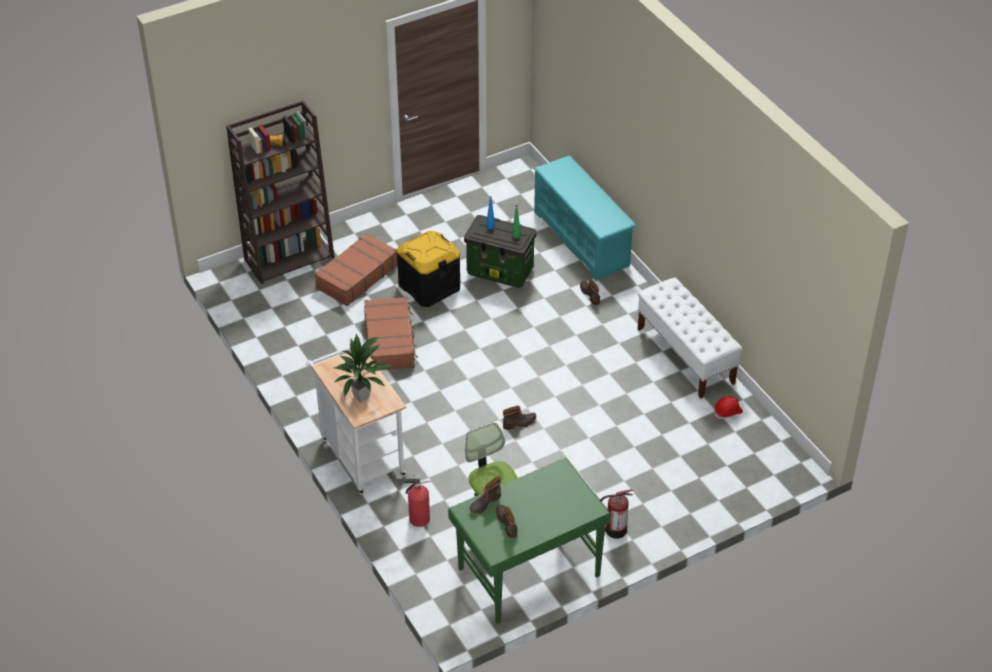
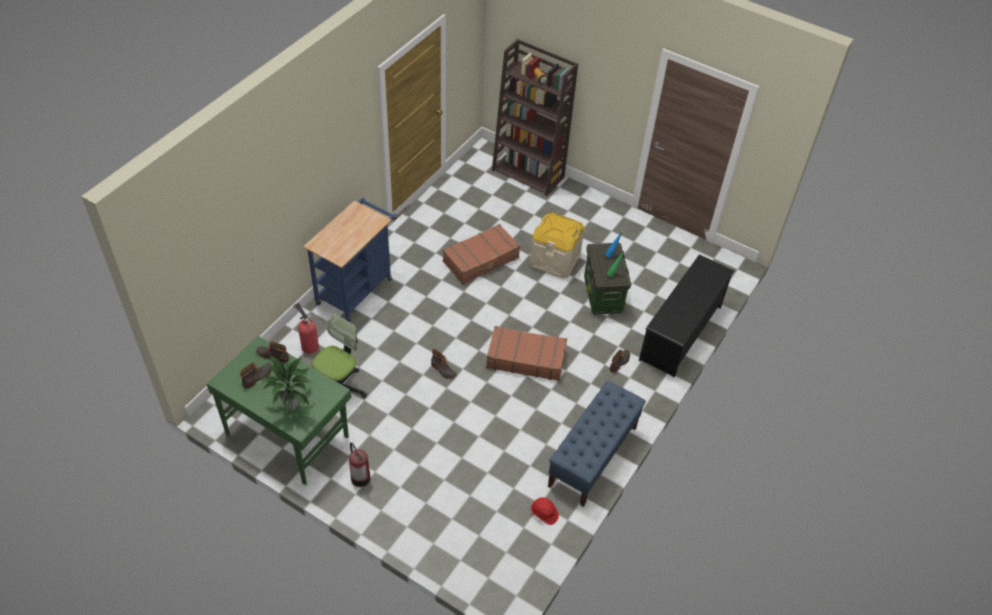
camera: 60 degrees right, 5 degrees up
(356, 276) = (535, 215): brown suitcase -> brown suitcase (526, 358)
(360, 453) = (357, 288): white cart -> blue cart
(362, 396) = (337, 238): potted plant -> potted plant (292, 405)
(429, 286) = (555, 259): black storage box -> beige storage box
(582, 239) = (681, 333): turquoise shoe rack -> black shoe rack
(686, 356) = (593, 457): white bench -> blue bench

